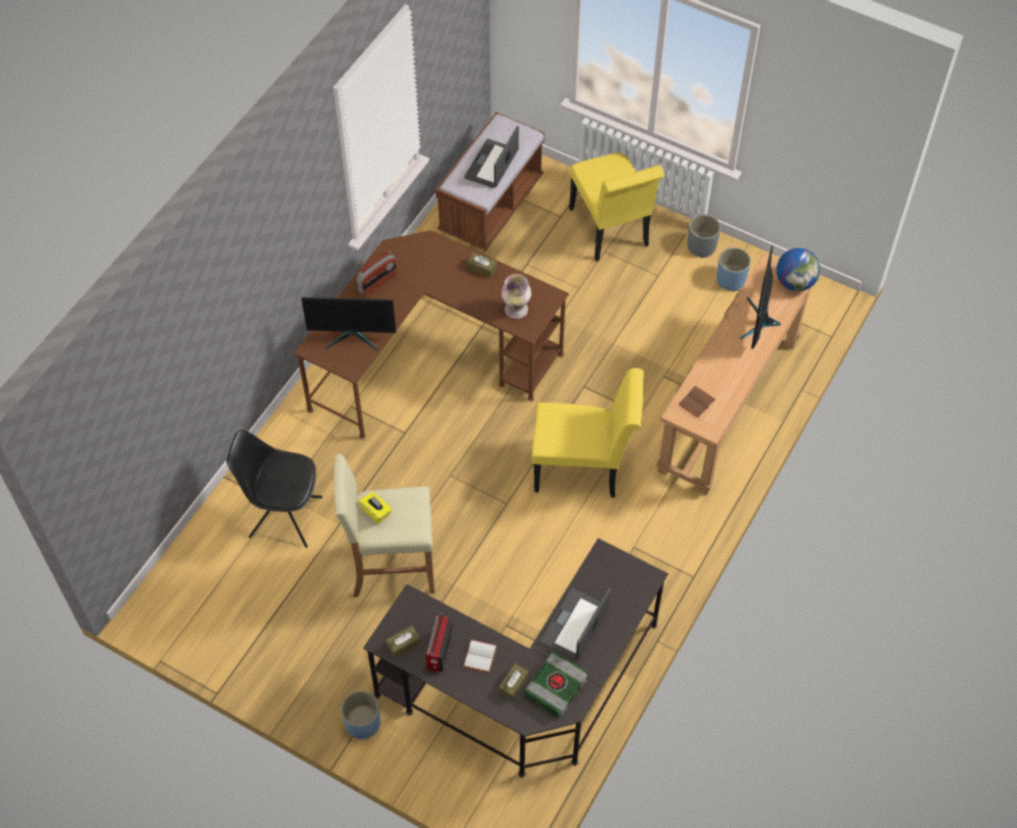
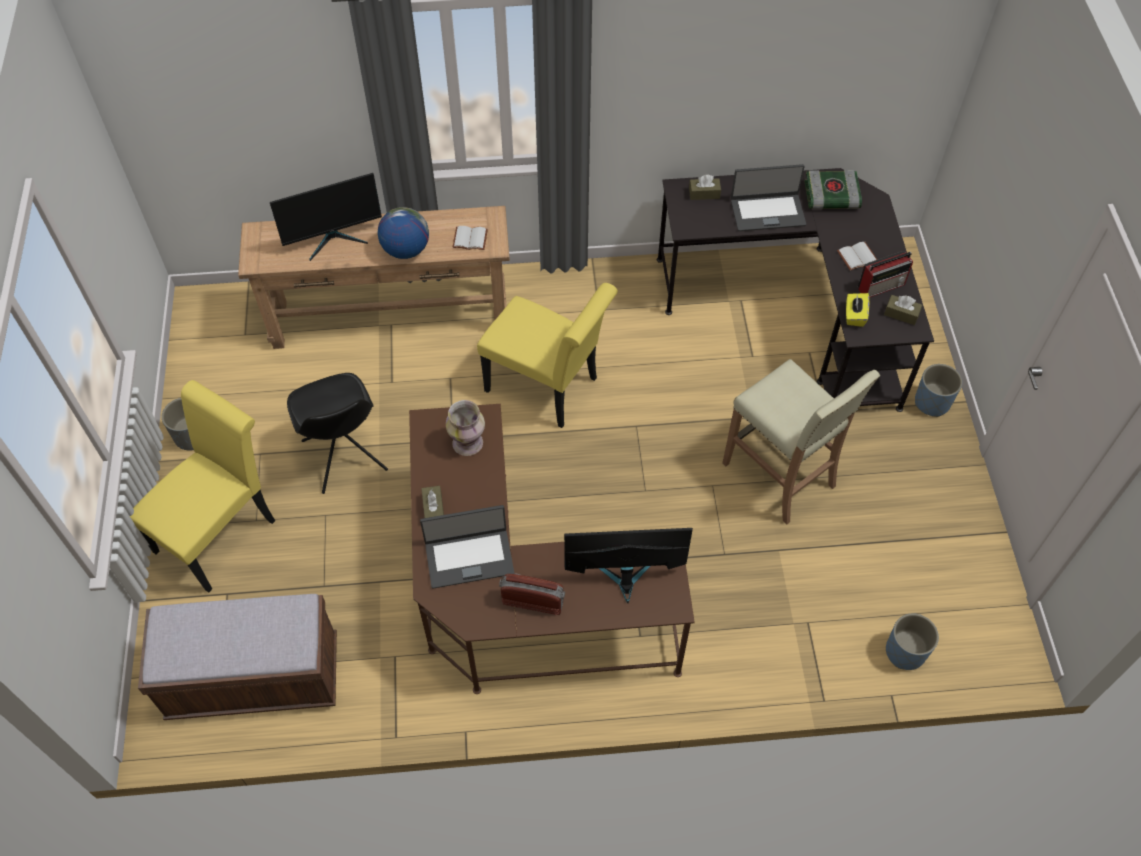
camera: 125 degrees left, 0 degrees up
(284, 516) = (813, 605): black chair -> black chair (345, 457)
(353, 336) = (624, 576): monitor -> monitor turned 60 degrees counterclockwise
(376, 512) = (802, 417): yellow tissue box -> yellow tissue box (854, 315)
(492, 164) = (242, 627): laptop -> laptop (469, 557)
(513, 684) = (857, 223): brown tissue box -> brown tissue box (704, 193)
(584, 468) = (548, 388): yellow chair -> yellow chair turned 150 degrees clockwise
(696, 401) = (469, 240): brown book -> white book
(731, 280) = (225, 389): blue planter -> blue planter (905, 651)
(795, 282) = (262, 234): globe -> globe (406, 250)

